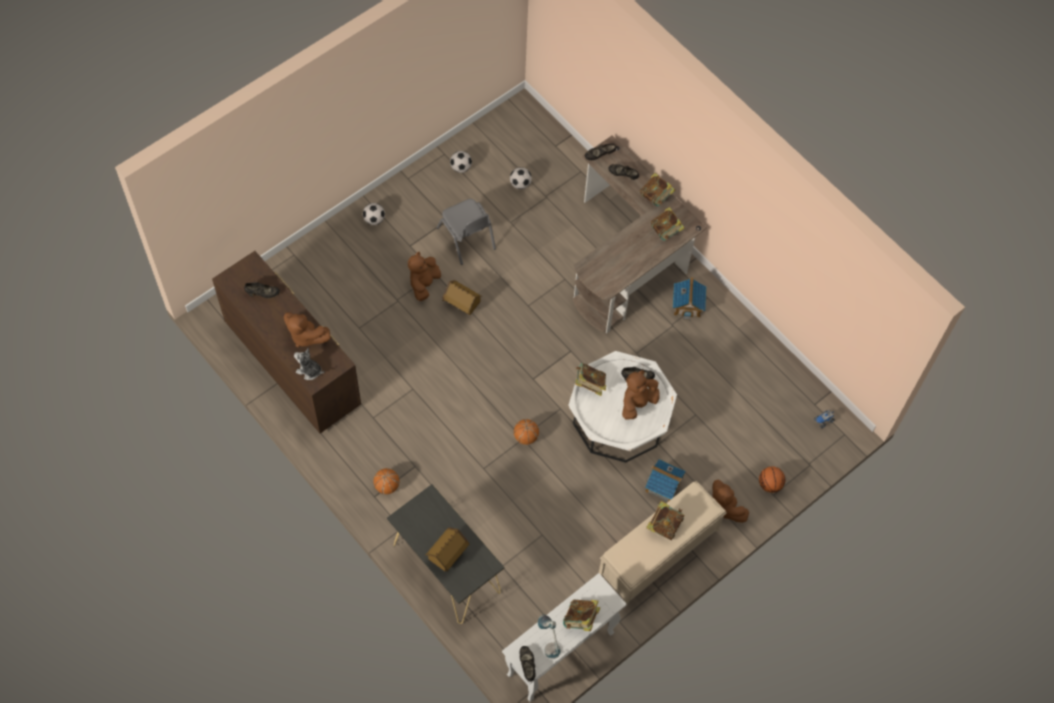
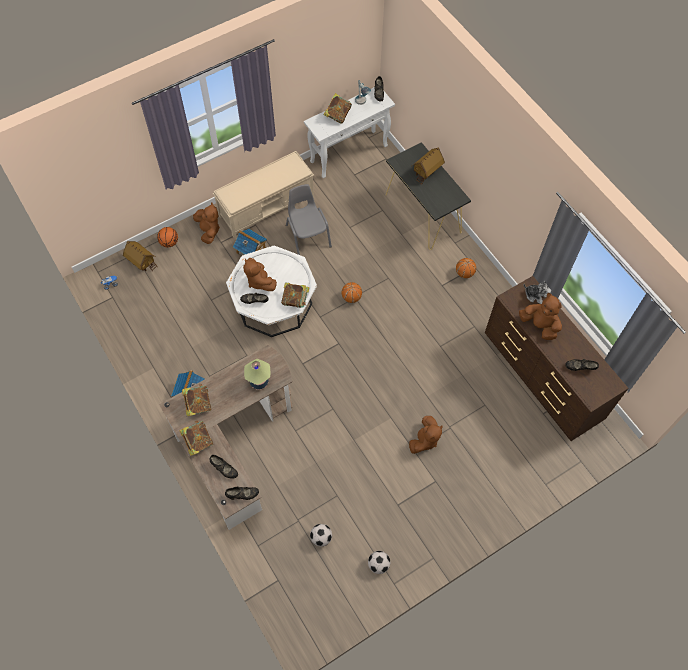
camera: 170 degrees left, 0 degrees up
(374, 219) = (468, 513): football -> none
(462, 304) = (392, 417): toy house -> toy house (142, 262)
(466, 238) = (381, 482): grey chair -> grey chair (308, 235)
(608, 260) = (259, 382): none -> table lamp
(637, 403) = (259, 281): brown plush toy -> brown plush toy turned 90 degrees clockwise
(664, 525) = (261, 186): book -> none

